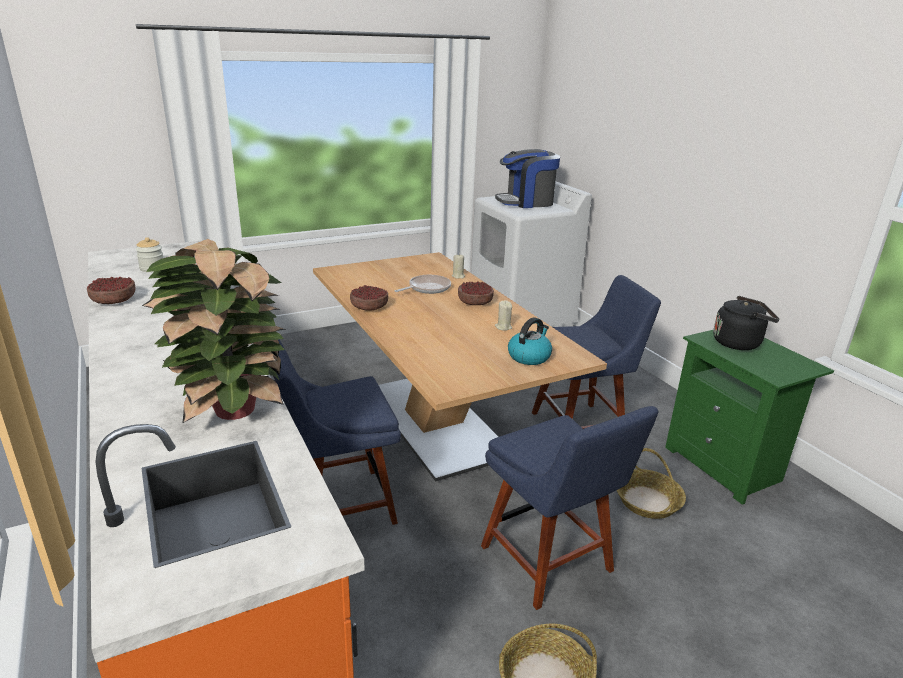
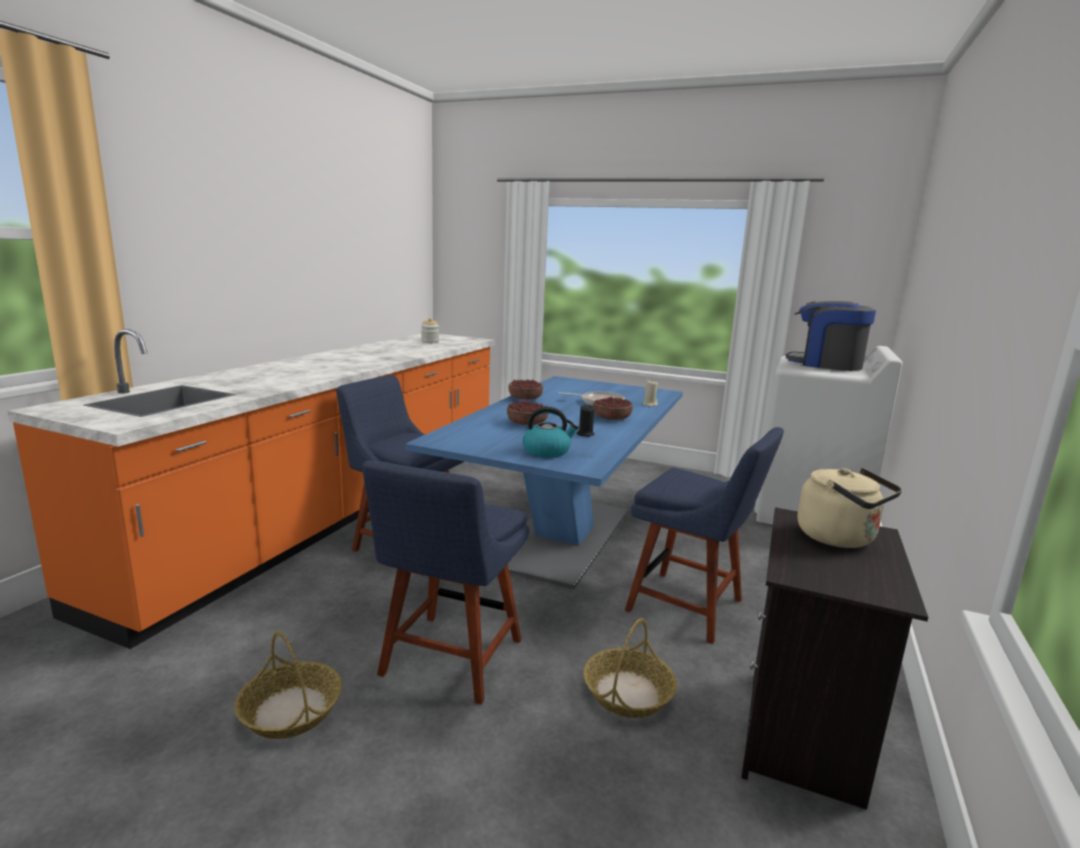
camera: 50 degrees right, 10 degrees down
(114, 300) = (371, 346): bowl -> bowl (527, 423)
(231, 408) = (270, 384): potted plant -> none
(435, 422) = (563, 537): beige dining table -> blue dining table
(503, 327) = (585, 434): beige candle -> black candle
(726, 466) = (804, 738): green nightstand -> black nightstand
(739, 343) = (840, 538): black kettle -> beige kettle

